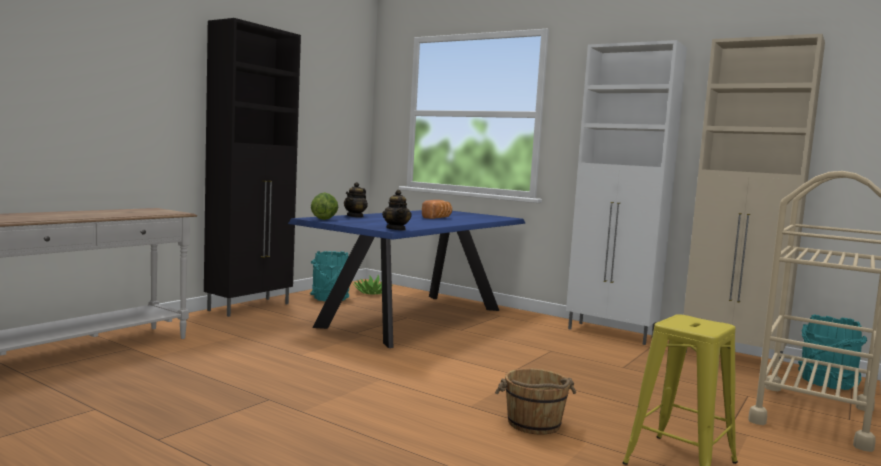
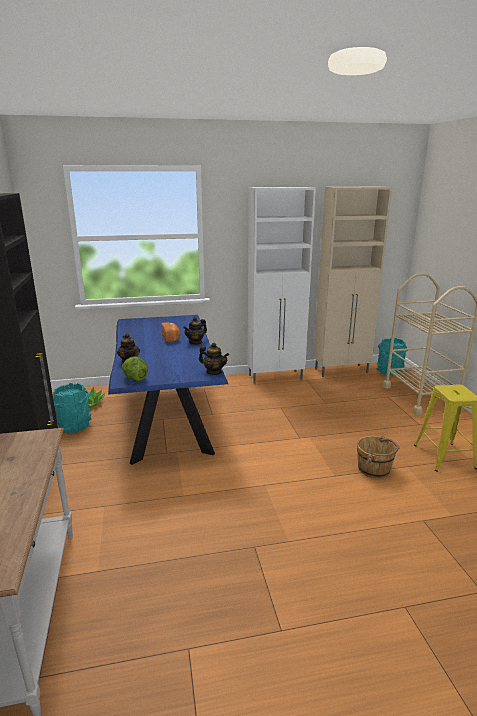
camera: 45 degrees left, 15 degrees up
(450, 222) = (196, 342): none -> teapot

